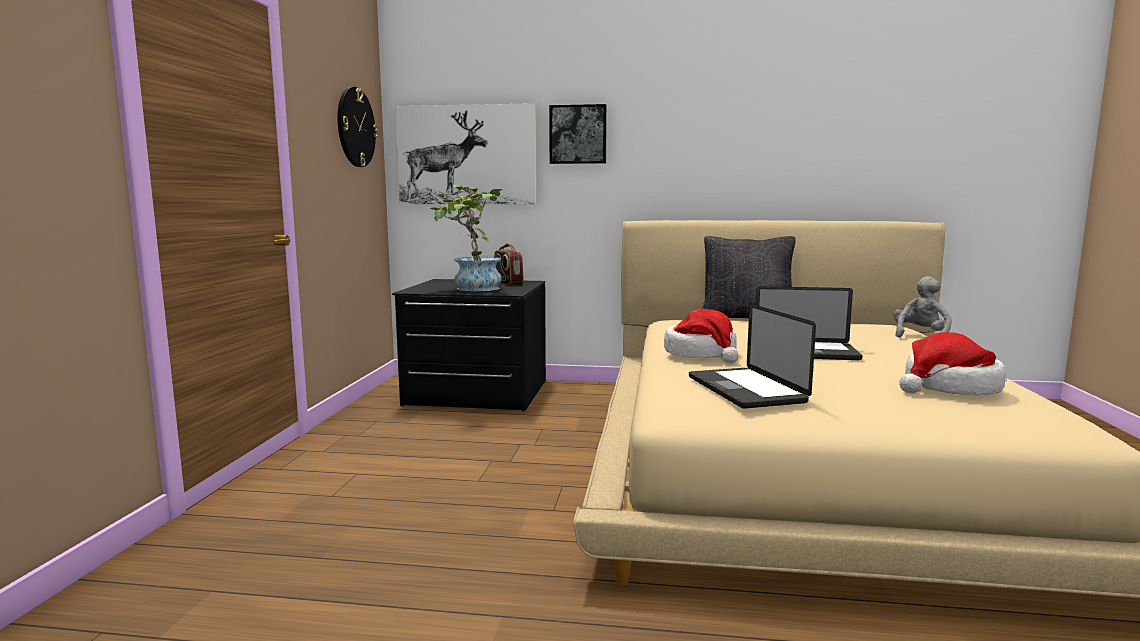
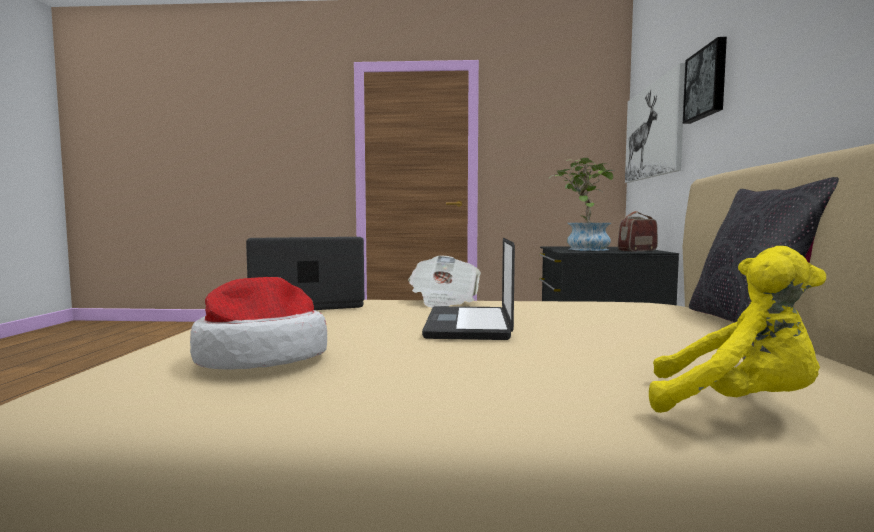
camera: 85 degrees right, 5 degrees down
(355, 127) = (573, 126): wall clock -> none
(701, 354) = (444, 301): hat -> newspaper
(920, 336) = (735, 406): grey plush toy -> yellow plush toy

